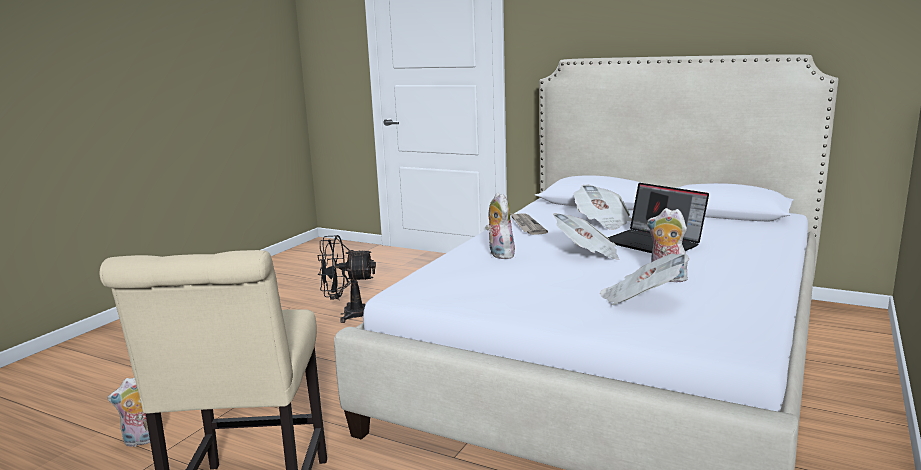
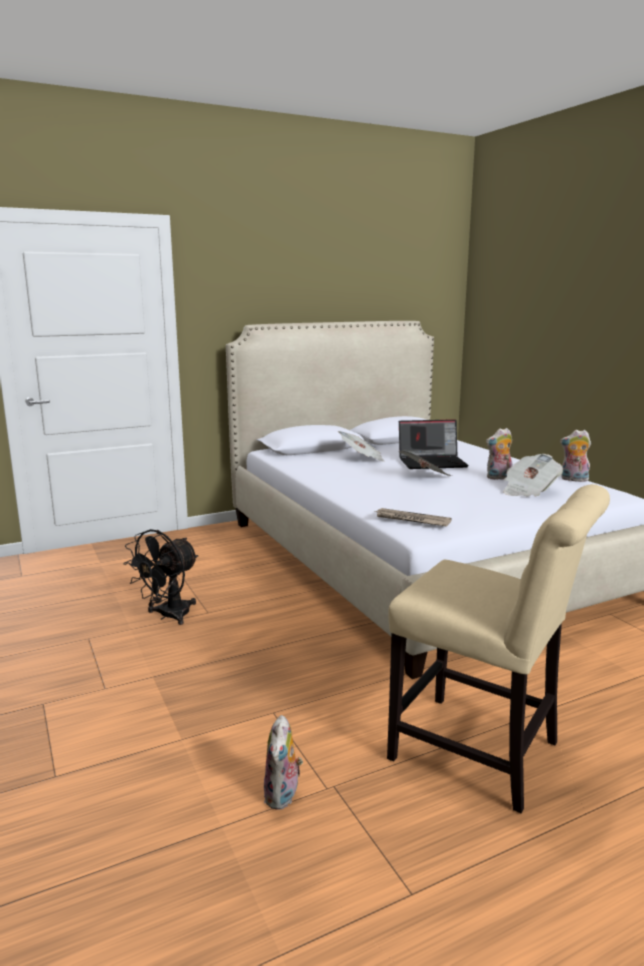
camera: 55 degrees left, 0 degrees up
(499, 254) = (384, 493): plush toy -> plush toy (573, 480)
(526, 225) = (329, 472): newspaper -> newspaper (411, 520)

